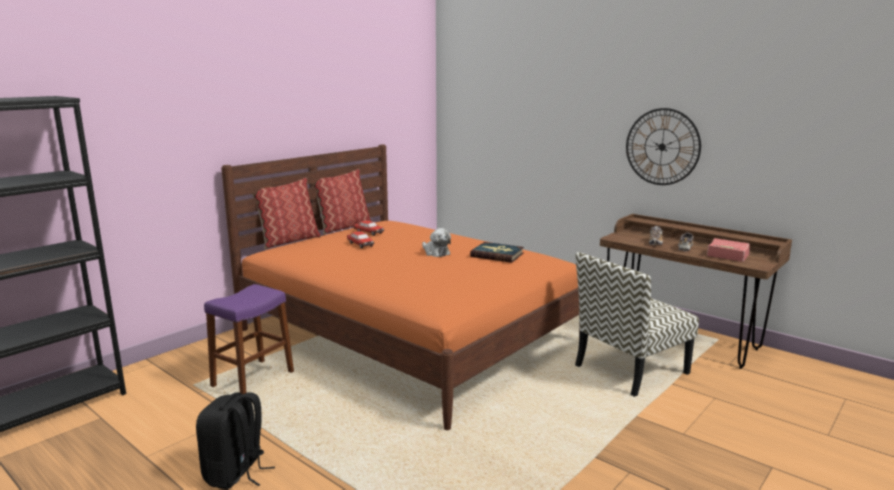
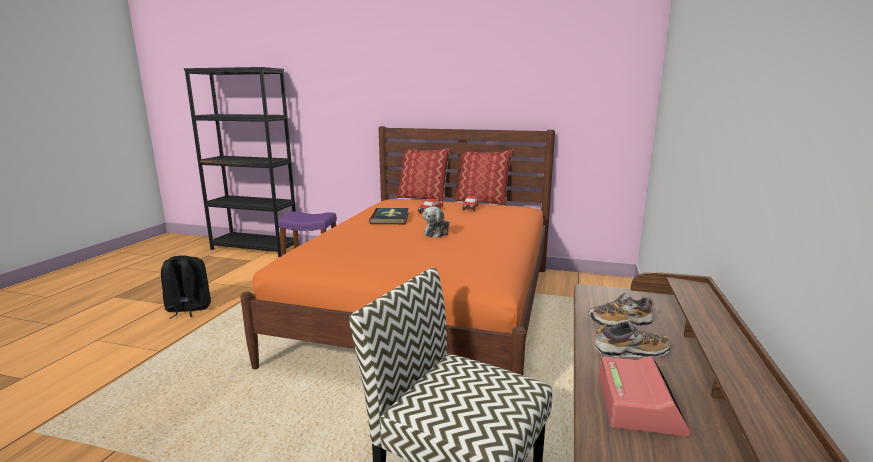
camera: 65 degrees right, 0 degrees up
(497, 255) = (461, 253): book -> book (390, 218)
(662, 147) = (757, 152): wall clock -> none

